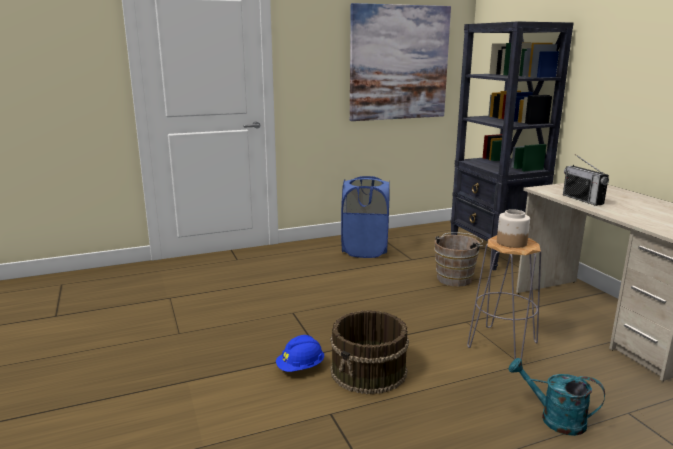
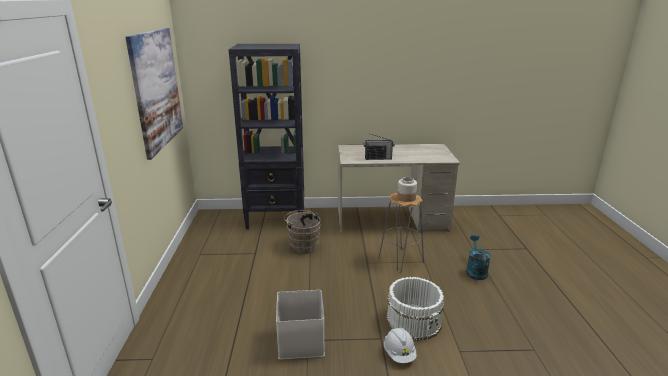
camera: 70 degrees left, 5 degrees up
(289, 309) = (300, 340): none -> white storage box
(300, 368) = (399, 354): blue hard hat -> white hard hat
(365, 250) = (214, 269): blue laundry basket -> none
(369, 371) = (414, 321): brown bucket -> white bucket
(554, 419) = (475, 271): turquoise watering can -> turquoise watering can turned 135 degrees clockwise

